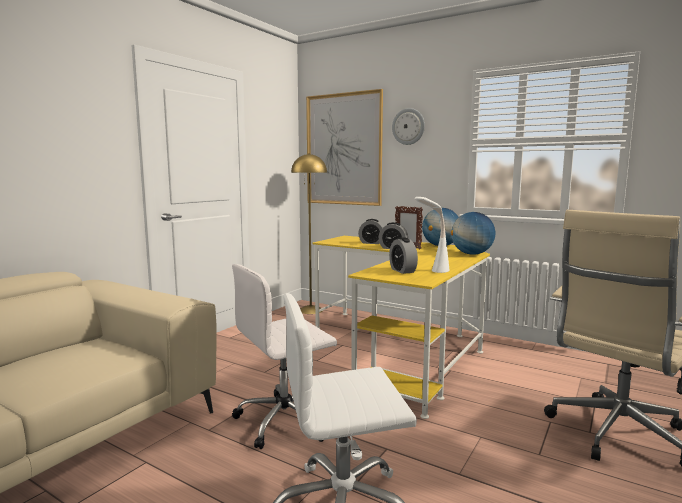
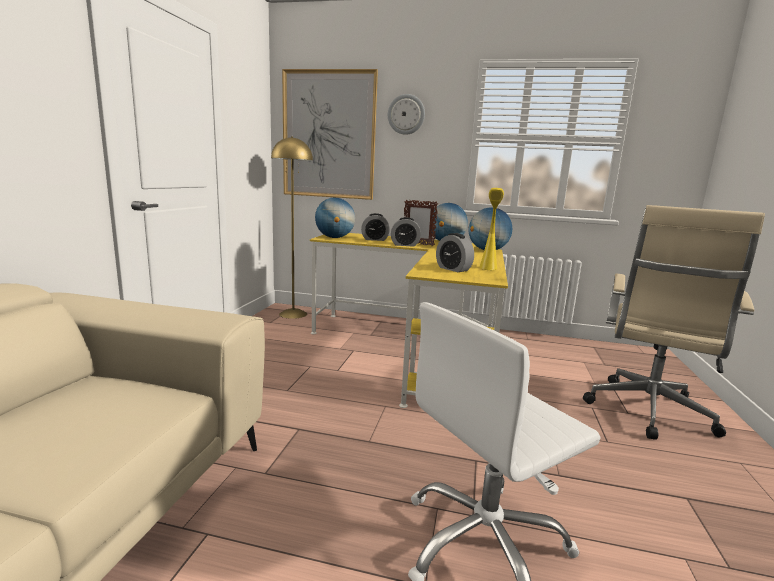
camera: 20 degrees left, 5 degrees up
(286, 420) = (350, 445): white office chair -> none
(336, 241) = (334, 237): none -> globe
(431, 275) = (487, 273): white table lamp -> yellow table lamp

